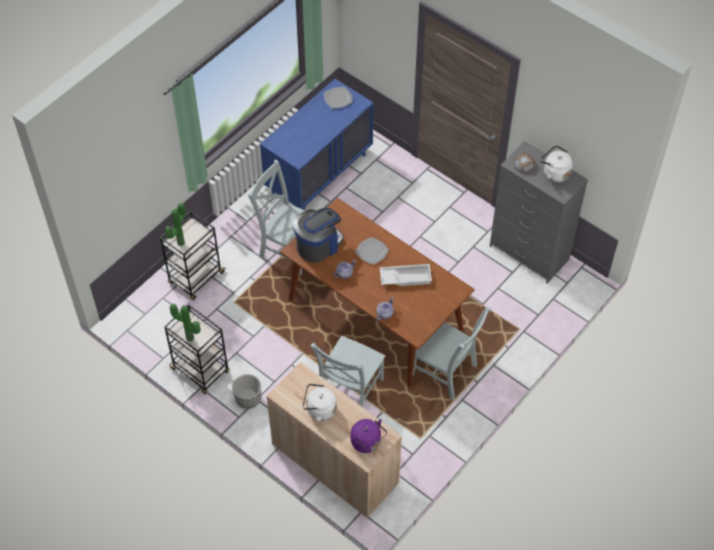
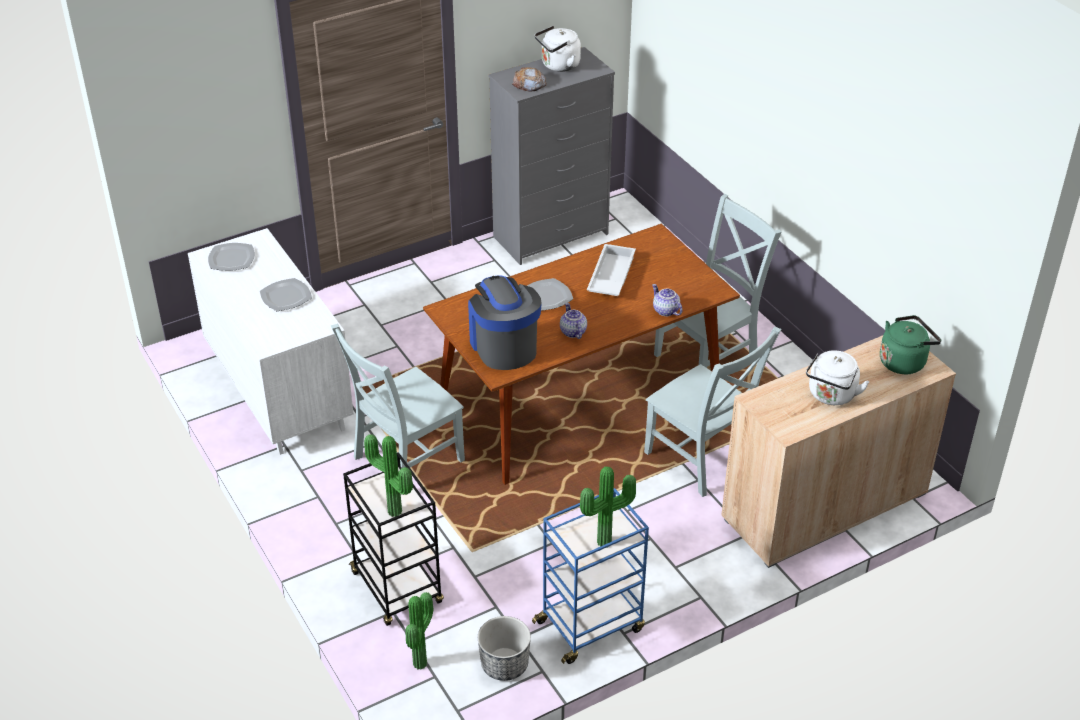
camera: 70 degrees left, 15 degrees down
(151, 306) = (422, 664): none -> potted plant
(201, 371) = (591, 625): black cart -> blue cart
(248, 398) = (670, 577): planter -> planter (505, 664)
(316, 134) = (286, 296): none -> plate
(319, 173) = (278, 392): blue dresser -> white dresser
(367, 443) = (904, 361): purple kettle -> green kettle

